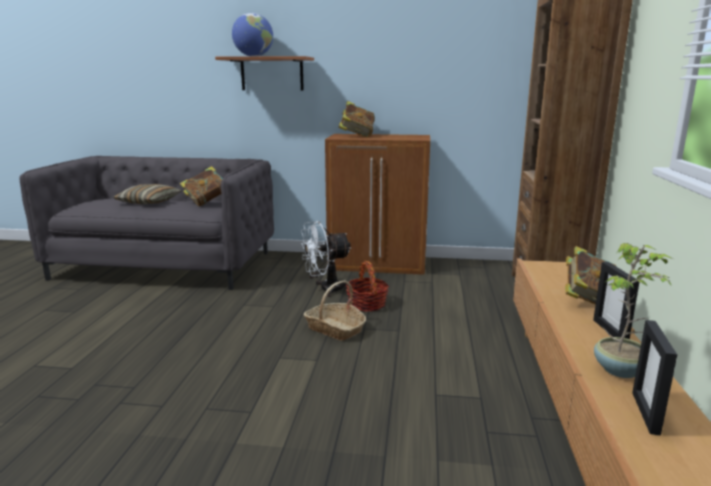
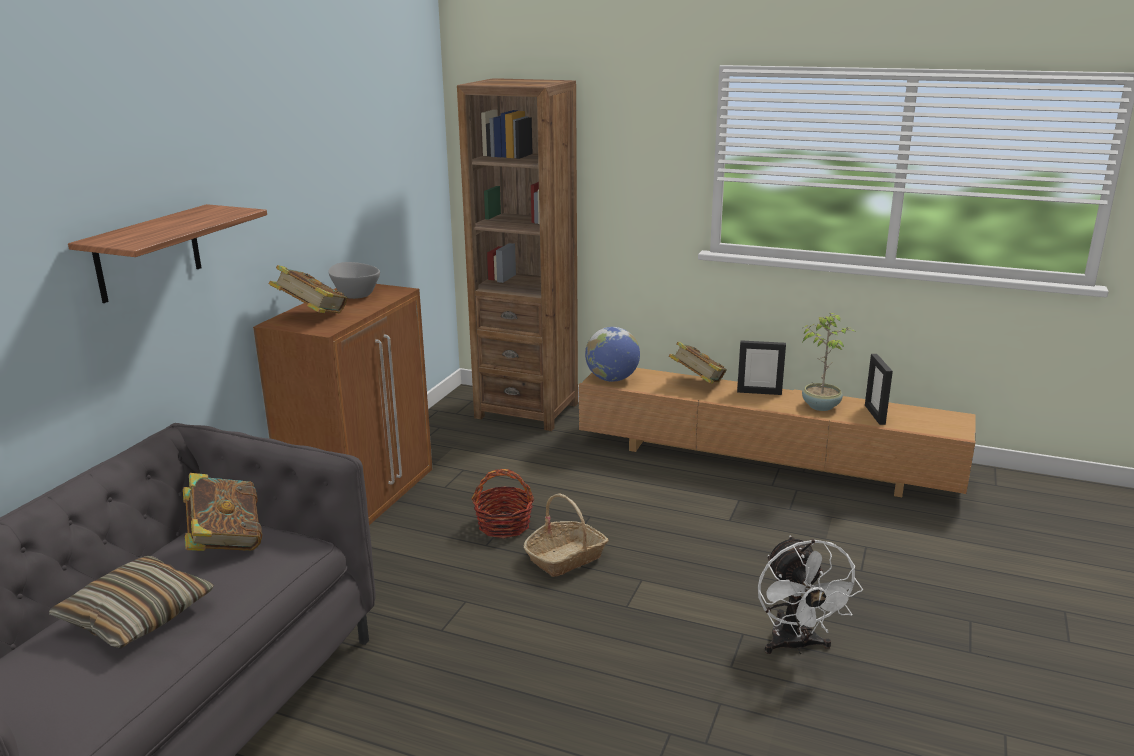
camera: 75 degrees left, 5 degrees up
(253, 56) = (158, 230): globe -> globe (612, 379)
(325, 289) = (432, 550): white fan -> white fan (796, 646)
(403, 136) = (355, 294): none -> grey bowl
(647, 413) = (875, 414): picture frame -> picture frame turned 60 degrees clockwise

